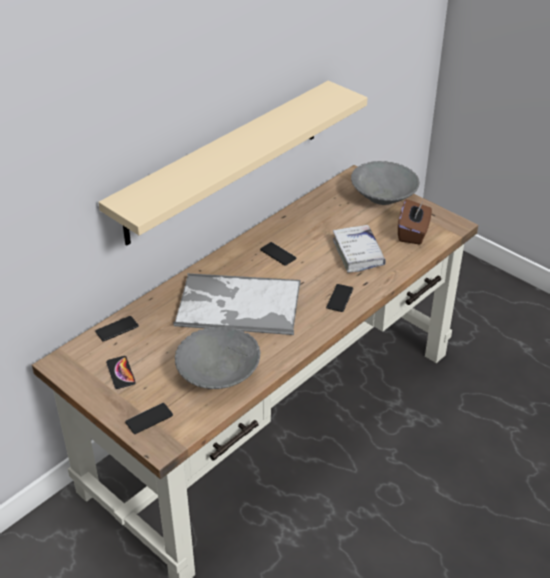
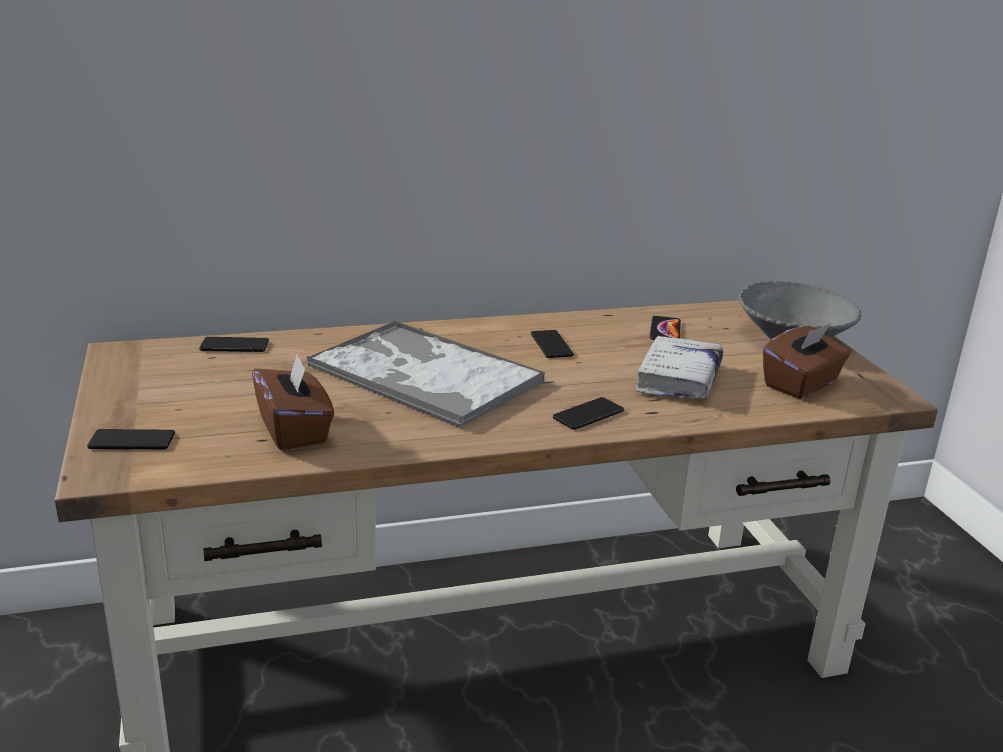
camera: 30 degrees right, 15 degrees down
(121, 373) = (173, 385): phone -> phone (665, 330)
(218, 373) = (294, 430): grey bowl -> brown tissue box
(225, 161) = (511, 171): beige shelf -> none

